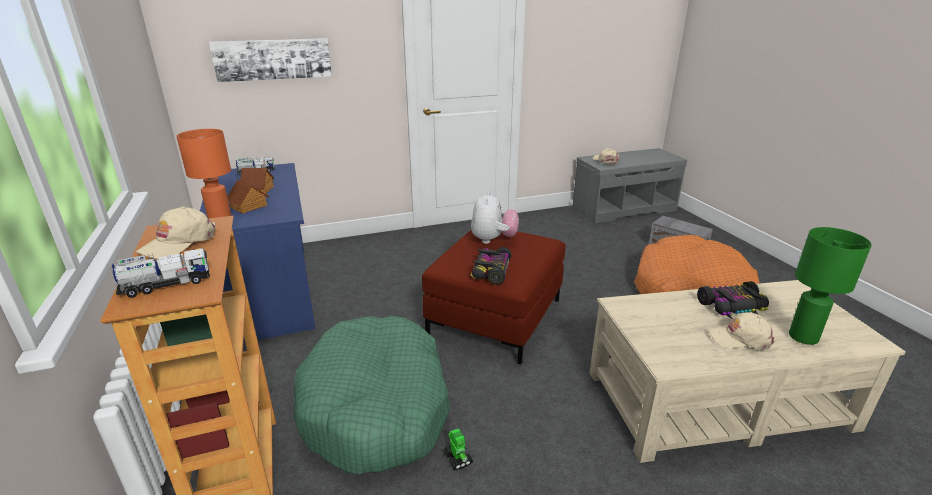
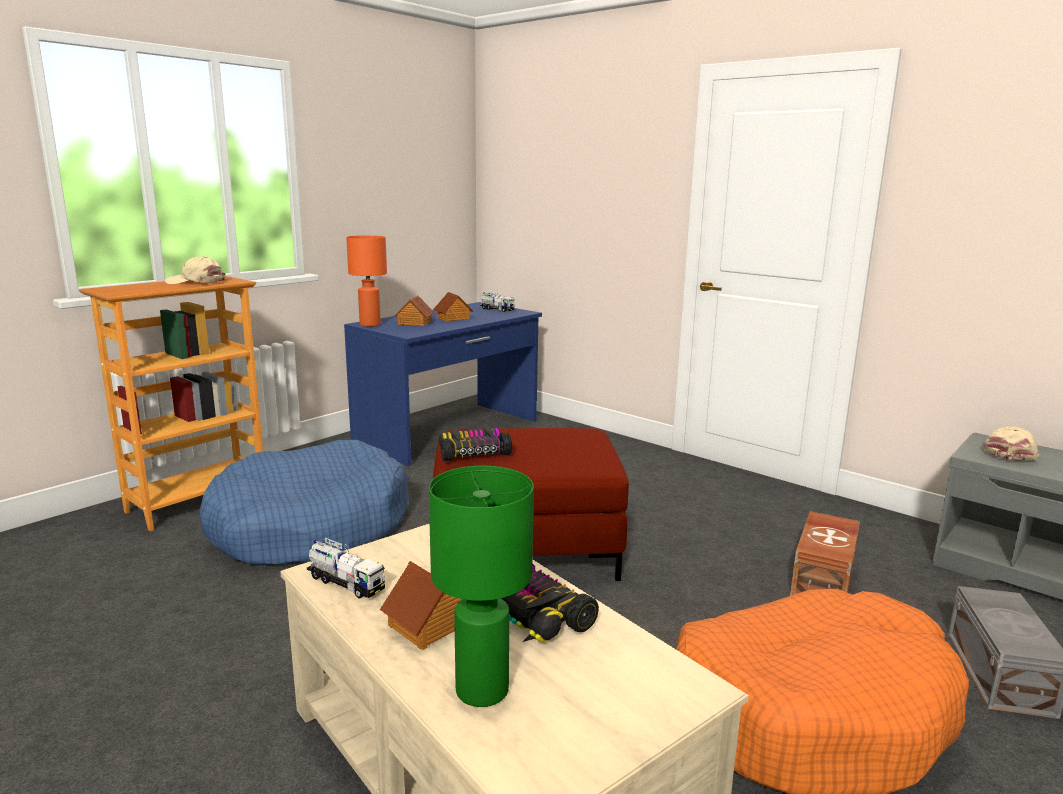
camera: 60 degrees right, 10 degrees down
(167, 285) = (127, 289): toy truck -> toy truck (345, 583)
(273, 59) = (557, 197): picture -> none
(377, 407) = (310, 526): green dog bed -> blue dog bed
(457, 458) = (255, 585): toy robot -> none
(493, 240) = (560, 440): plush toy -> none
(591, 249) = (824, 579): none -> brown storage box
(740, 338) = (430, 625): beige cap -> toy house

